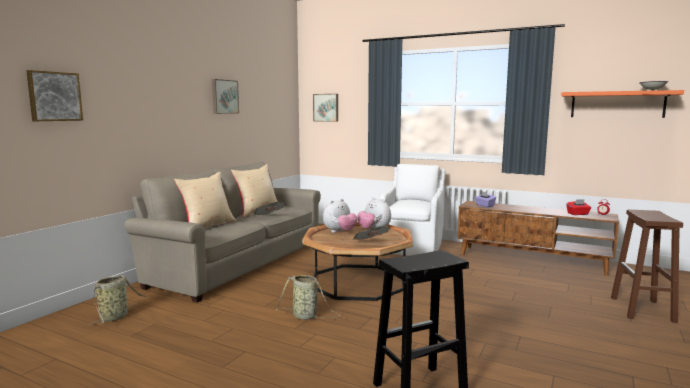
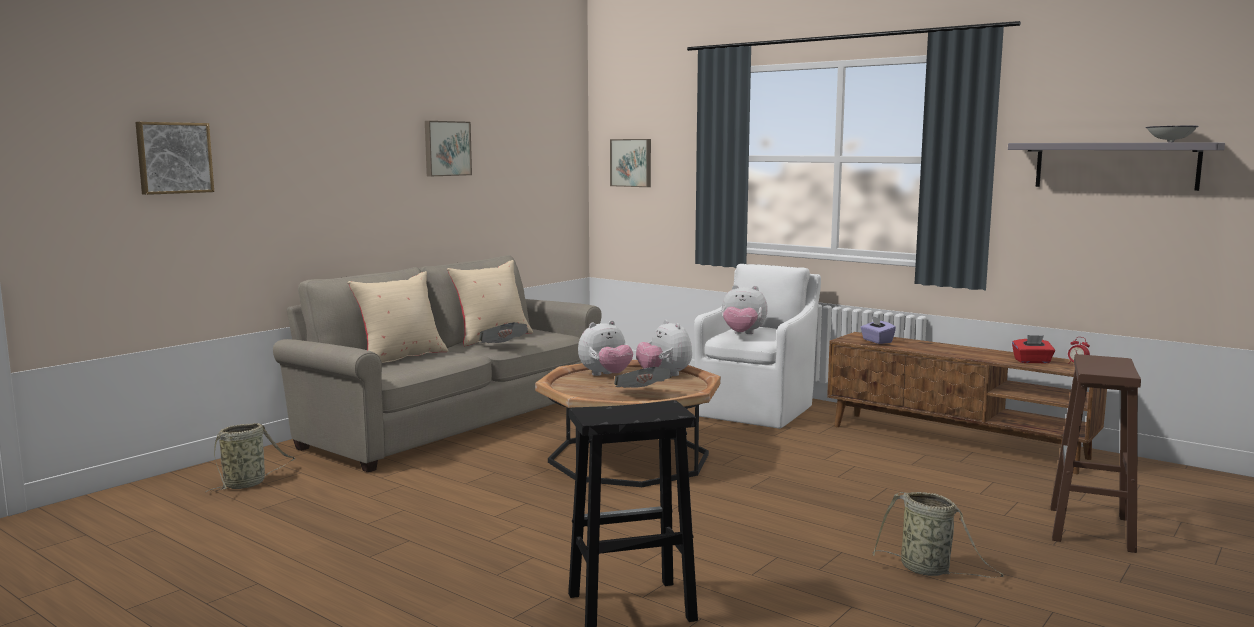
camera: 10 degrees right, 0 degrees up
(306, 316) = (520, 502): basket -> basket (928, 570)
(408, 204) = (742, 334): none -> plush toy
(617, 104) = (1115, 165): orange shelf -> grey shelf

